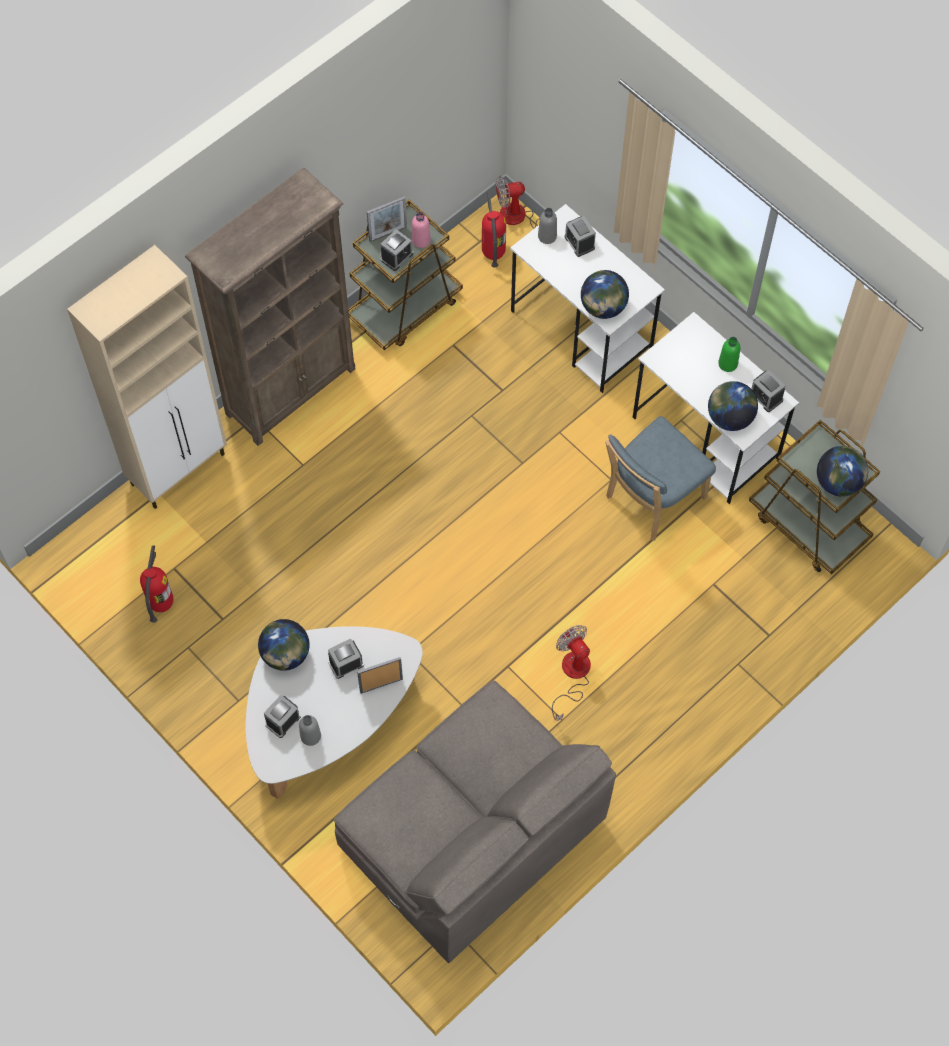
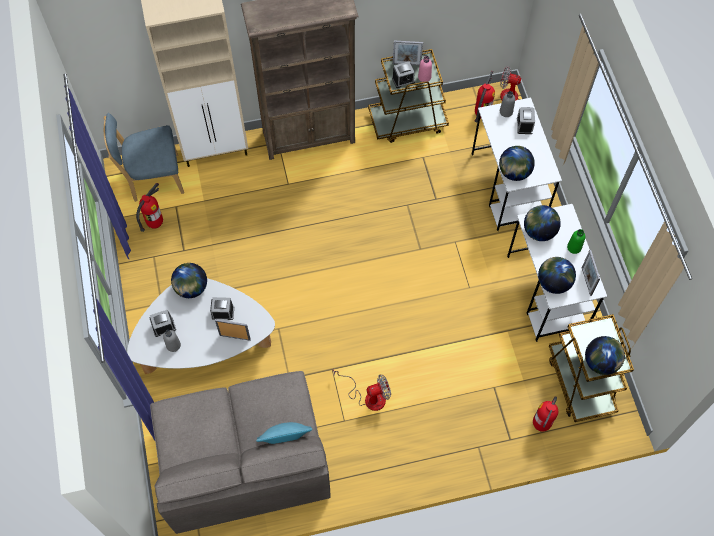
camera: 30 degrees right, 0 degrees up
(529, 770) = (285, 440): none -> turquoise pillow
(572, 675) = (368, 396): fan -> fan turned 75 degrees clockwise
(651, 500) = (487, 313): blue chair -> blue chair (153, 178)
(676, 365) = (539, 231): none -> globe
(765, 397) = (586, 281): alarm clock -> picture frame
(794, 599) = (541, 425): none -> fire extinguisher

